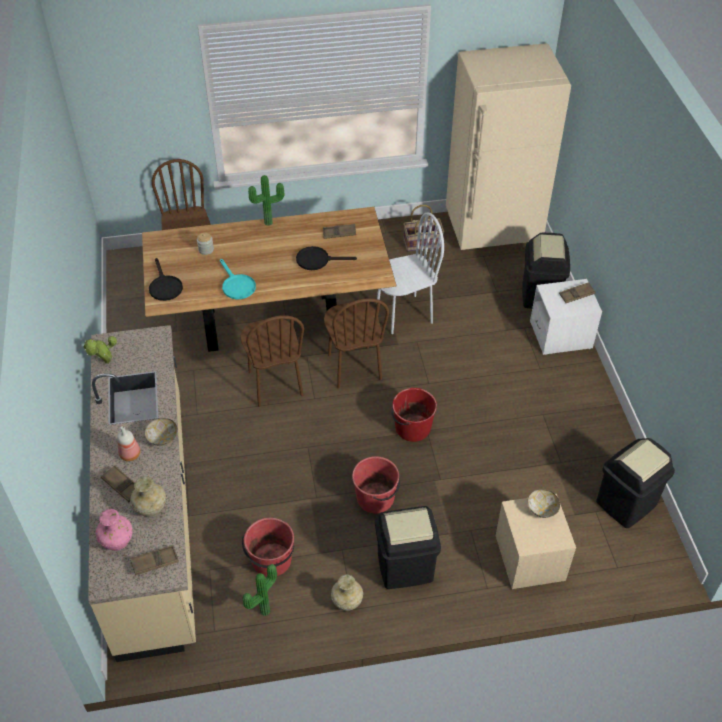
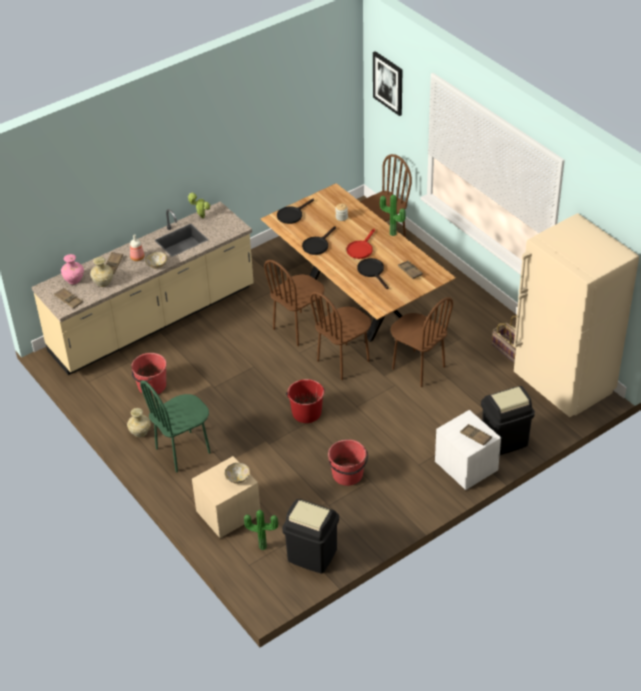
camera: 65 degrees right, 5 degrees down
(120, 85) = (388, 83): none -> picture
(236, 285) = (317, 245): turquoise frying pan -> black frying pan
(263, 610) = (114, 397): potted plant -> potted plant (263, 545)
(272, 255) = (361, 249): none -> red frying pan
(376, 498) = (231, 416): red bucket -> red bucket (348, 475)
(404, 314) = (418, 368): white chair -> brown chair
(405, 567) = (183, 451): black trash can -> green chair

